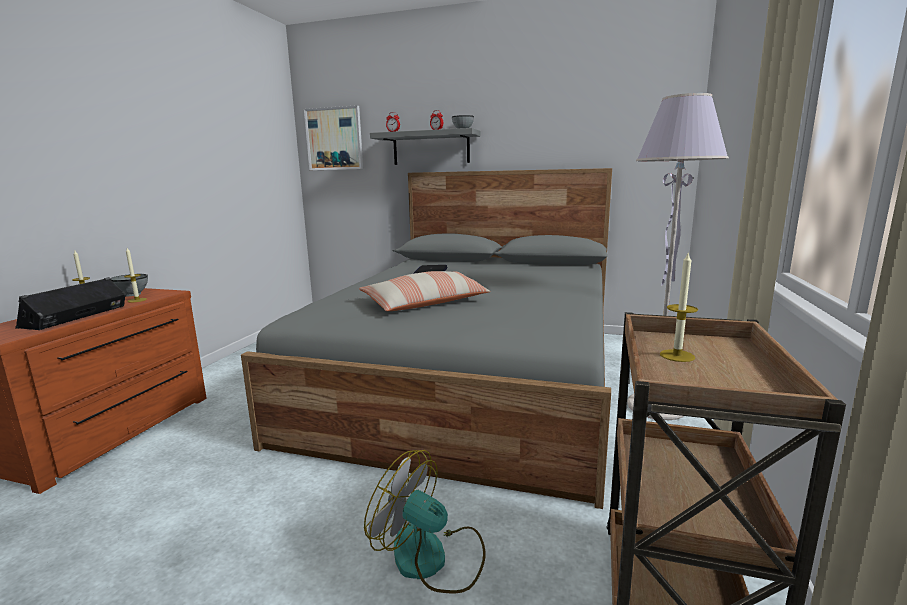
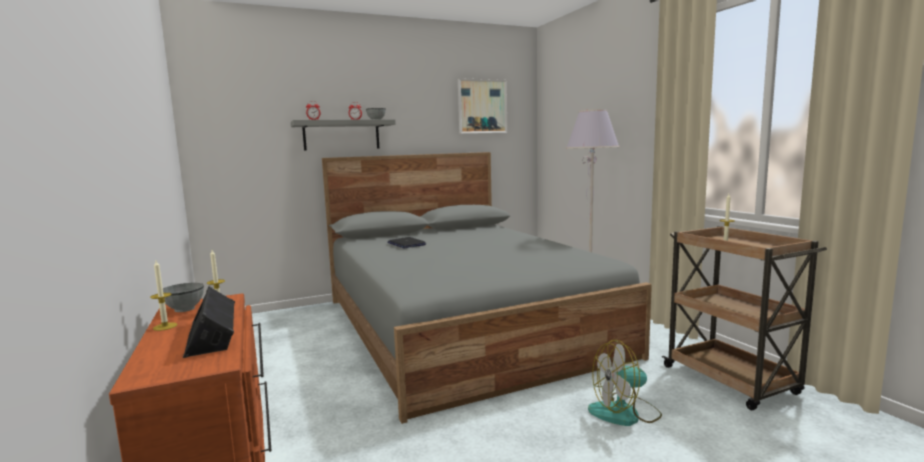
camera: 40 degrees left, 5 degrees down
(334, 139) = (229, 124): picture -> picture (482, 106)
(426, 304) = (478, 261): pillow -> none

